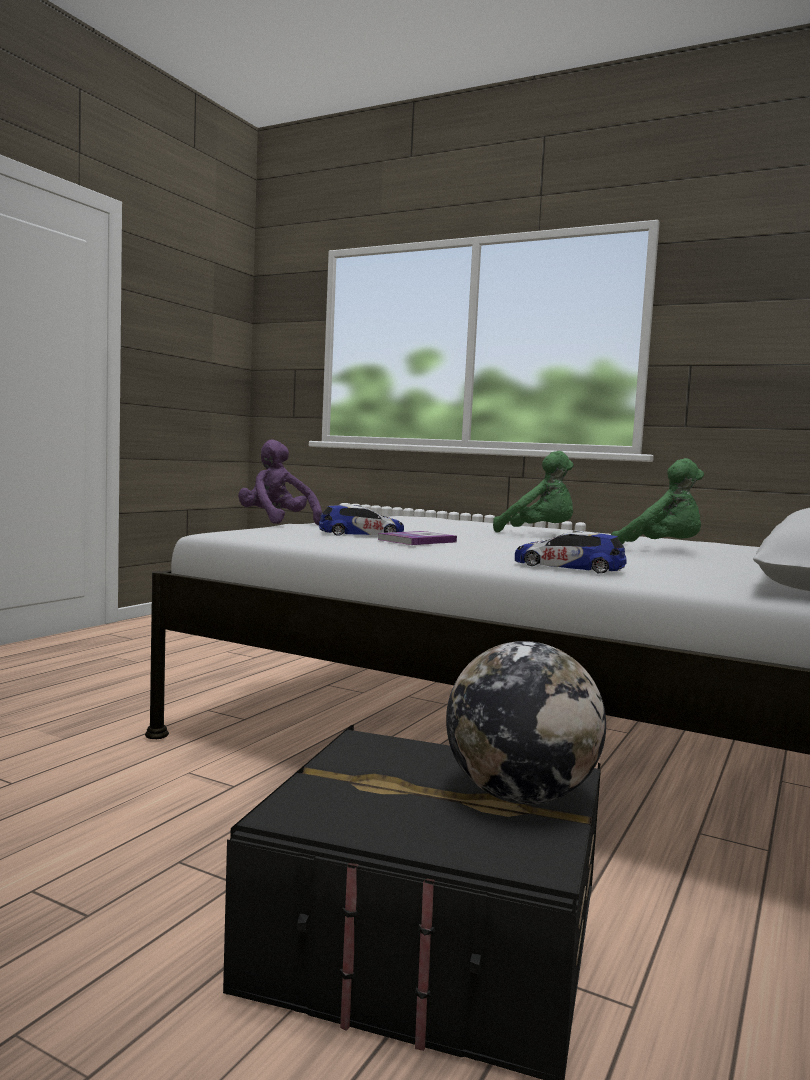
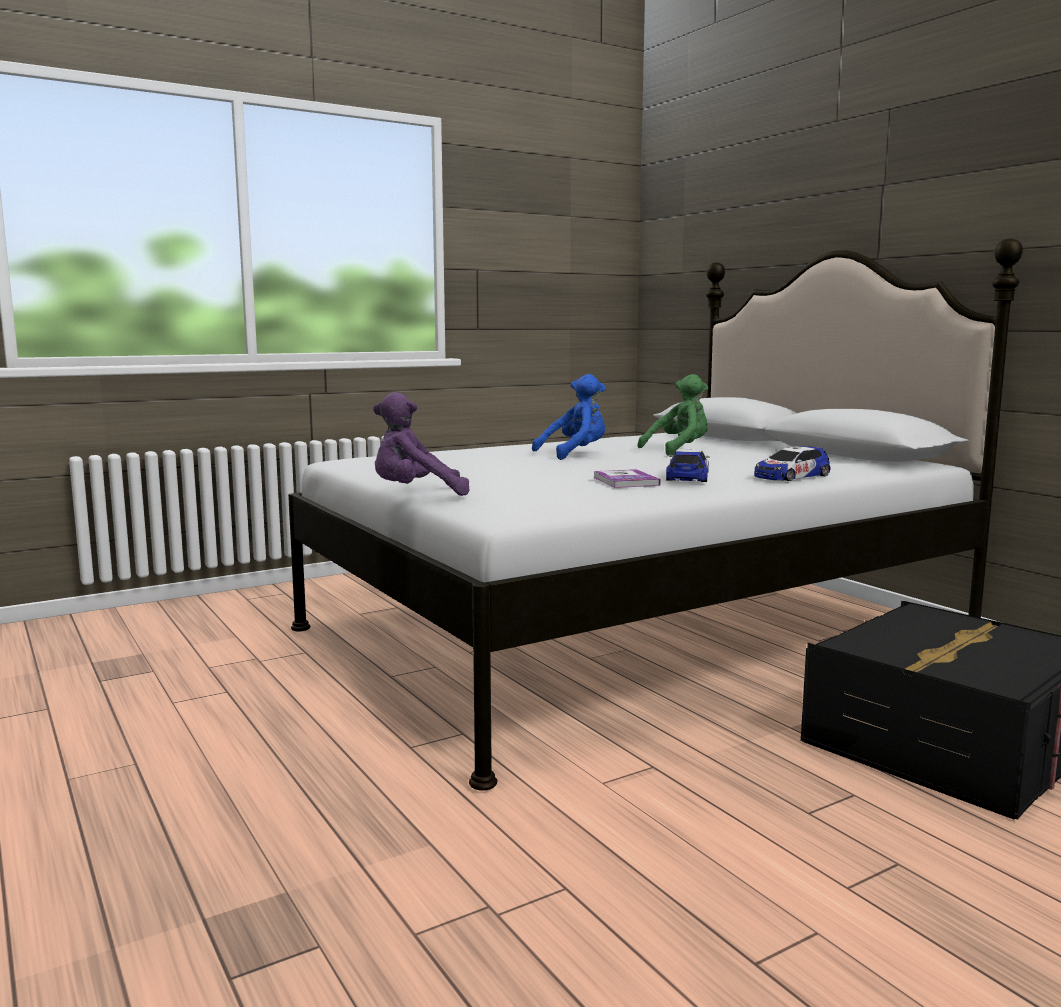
camera: 60 degrees left, 5 degrees up
(361, 534) = (554, 486): toy car -> toy car (687, 476)
(520, 796) = (961, 628): globe -> none
(539, 533) = (575, 454): green plush toy -> blue plush toy

